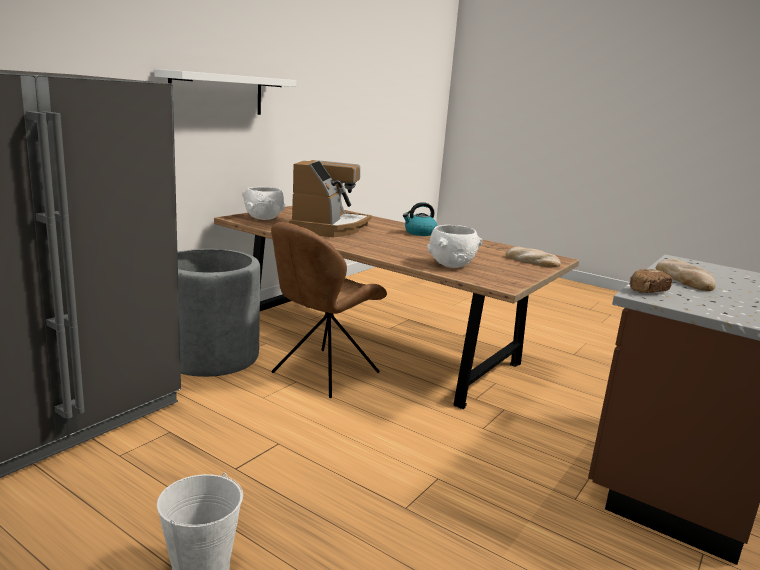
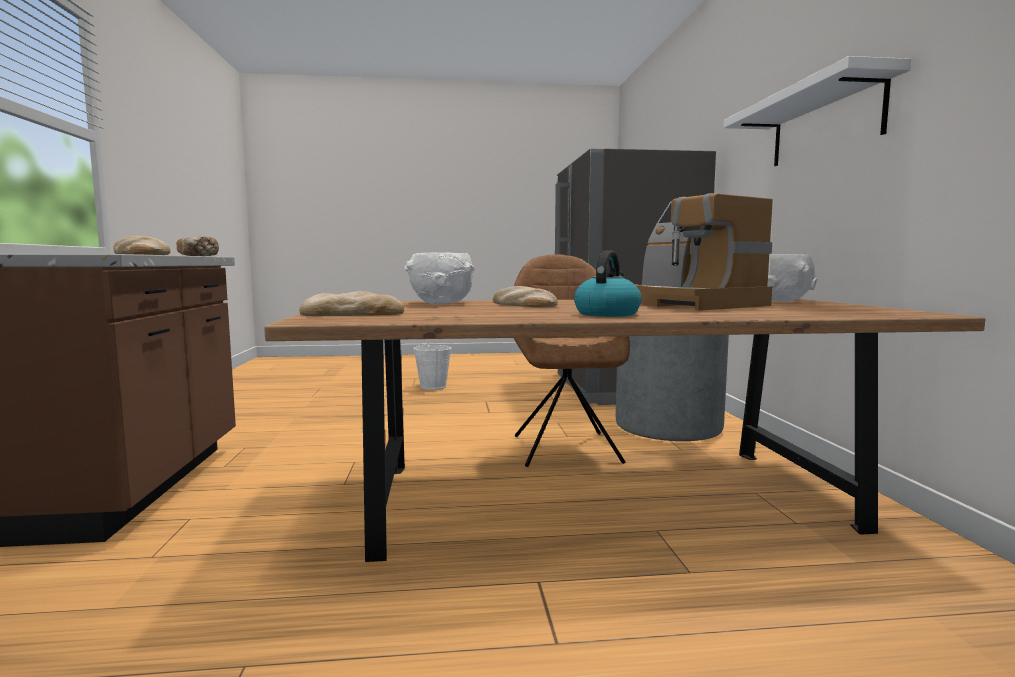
camera: 140 degrees right, 10 degrees down
(413, 250) = (522, 305): none -> bread

